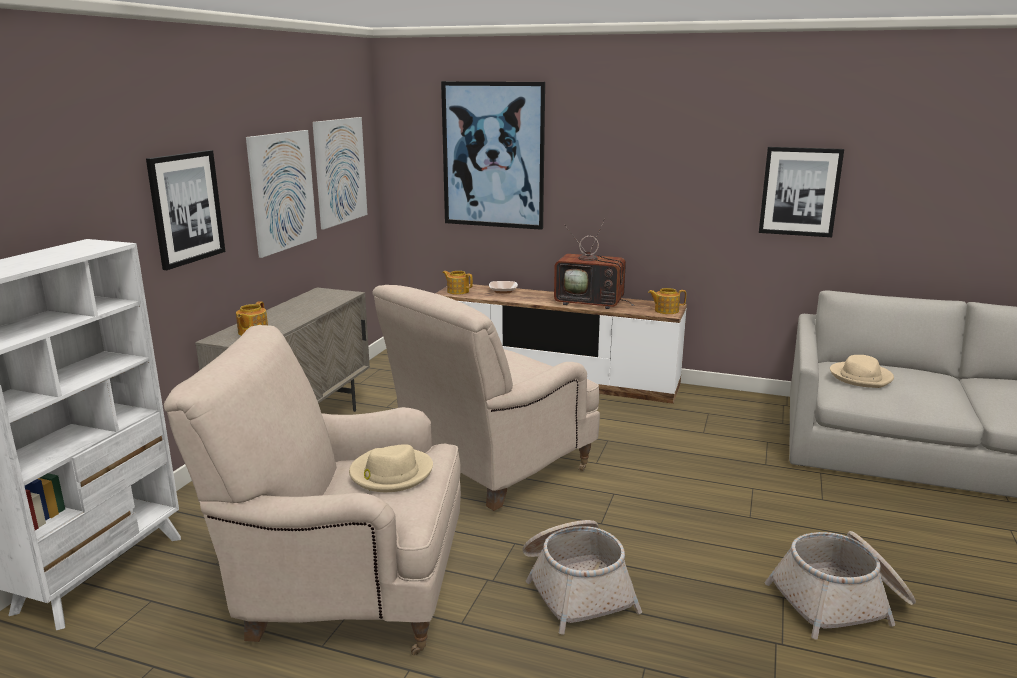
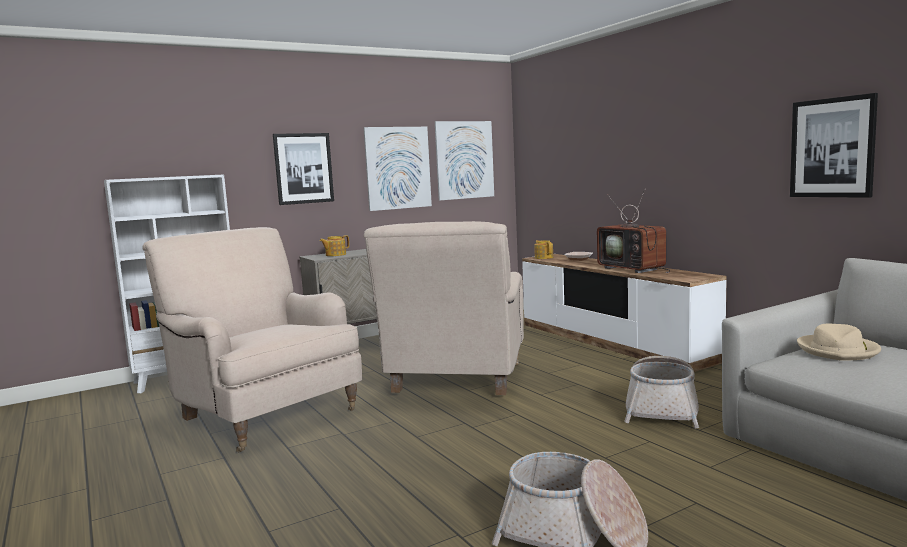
camera: 40 degrees right, 10 degrees down
(390, 473) = (282, 327): beige hat -> none
(490, 469) = (456, 381): beige armchair -> beige armchair turned 75 degrees counterclockwise
(493, 155) = (579, 143): picture -> none
(575, 588) = (383, 454): basket -> basket (662, 409)
(666, 310) = (691, 277): teapot -> none

